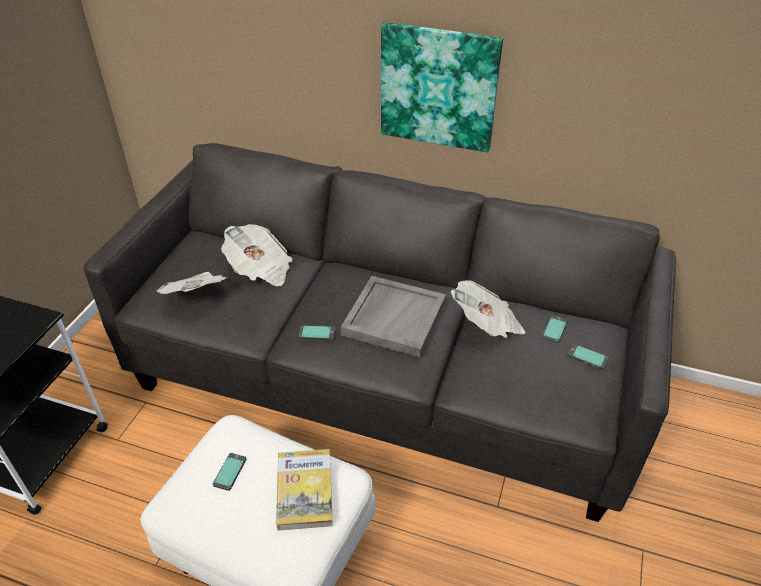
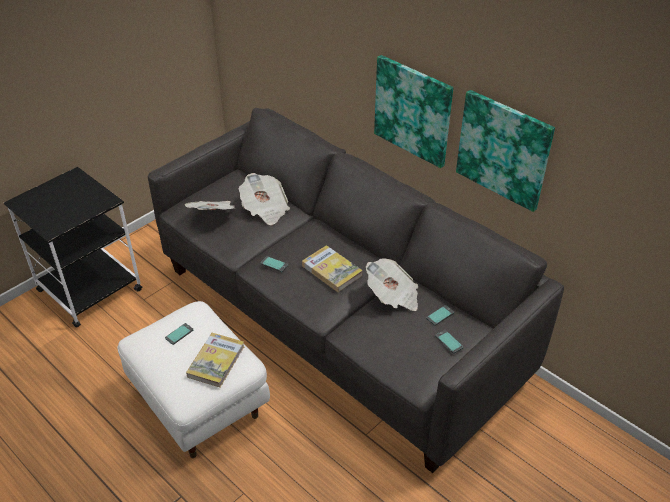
camera: 25 degrees right, 0 degrees up
(394, 317) = (332, 270): grey tray -> book
(582, 103) = (504, 149): none -> picture

